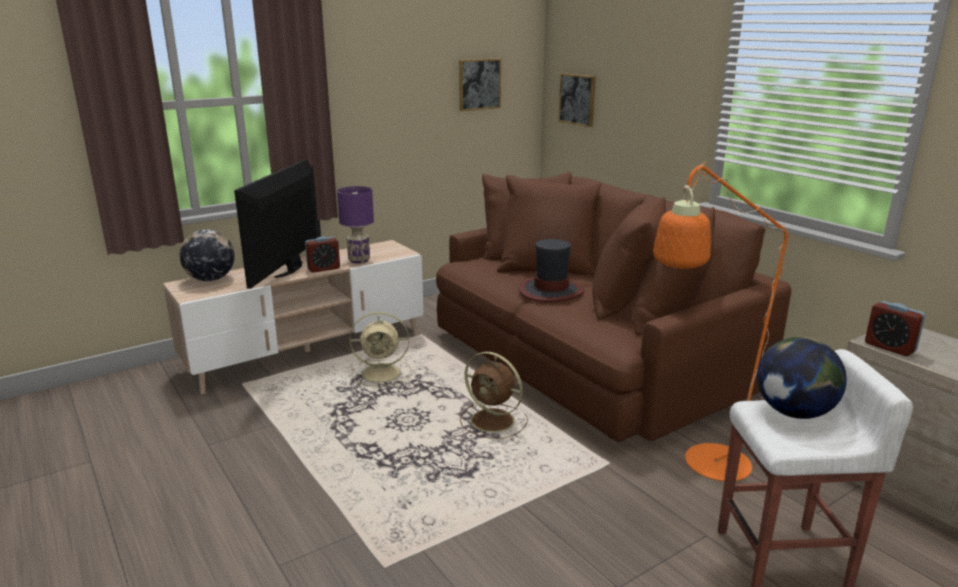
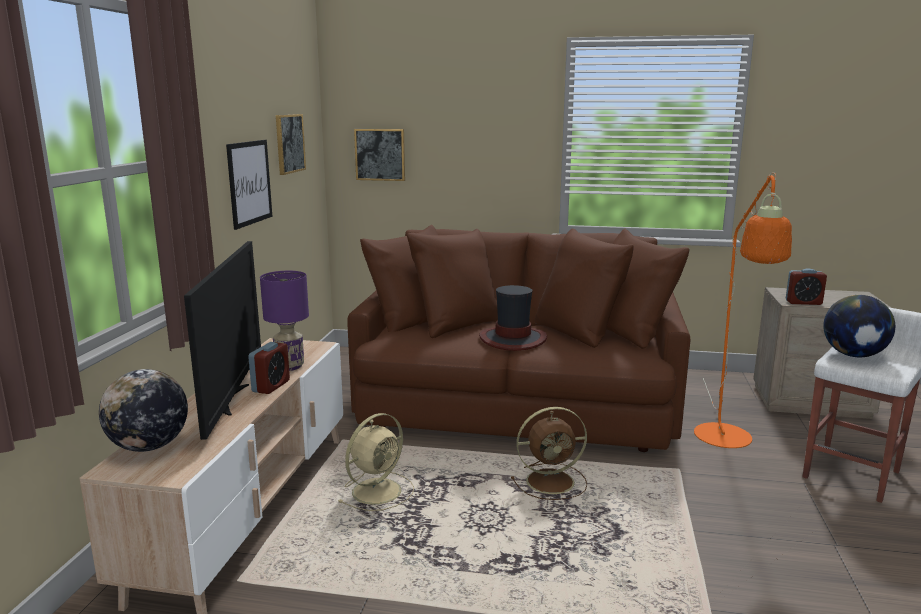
camera: 45 degrees left, 5 degrees down
(291, 269) = (232, 399): television -> television turned 150 degrees counterclockwise
(411, 115) = (249, 182): none -> picture

